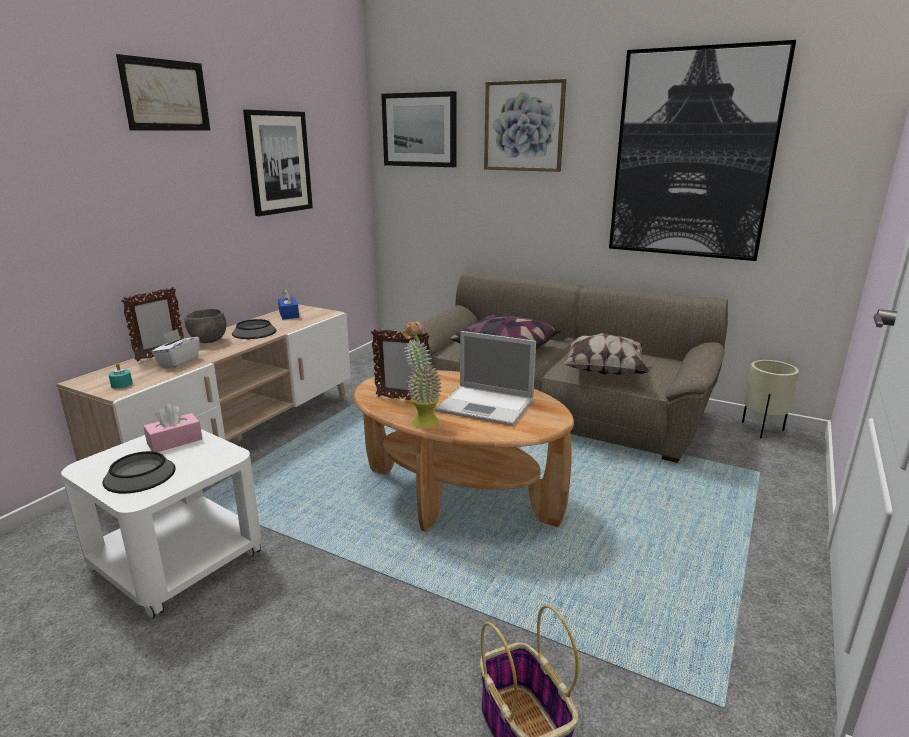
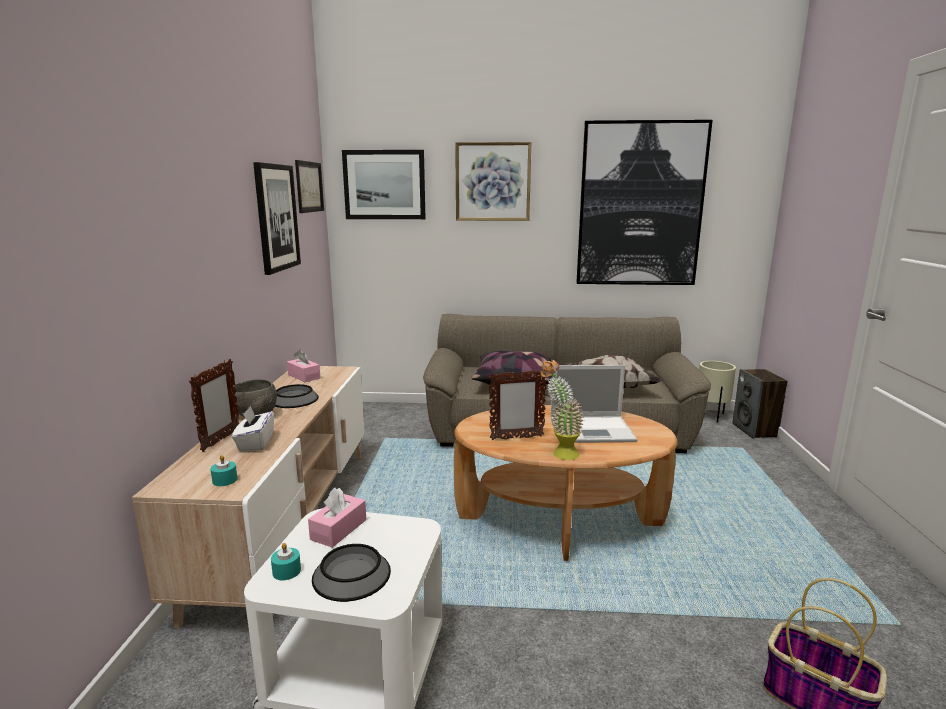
camera: 25 degrees left, 5 degrees down
(105, 461) = (286, 571): none -> turquoise candle
(166, 95) = (202, 144): picture -> picture (309, 187)
(289, 314) = (304, 376): blue tissue box -> pink tissue box
(804, 457) = (755, 430): none -> speaker

